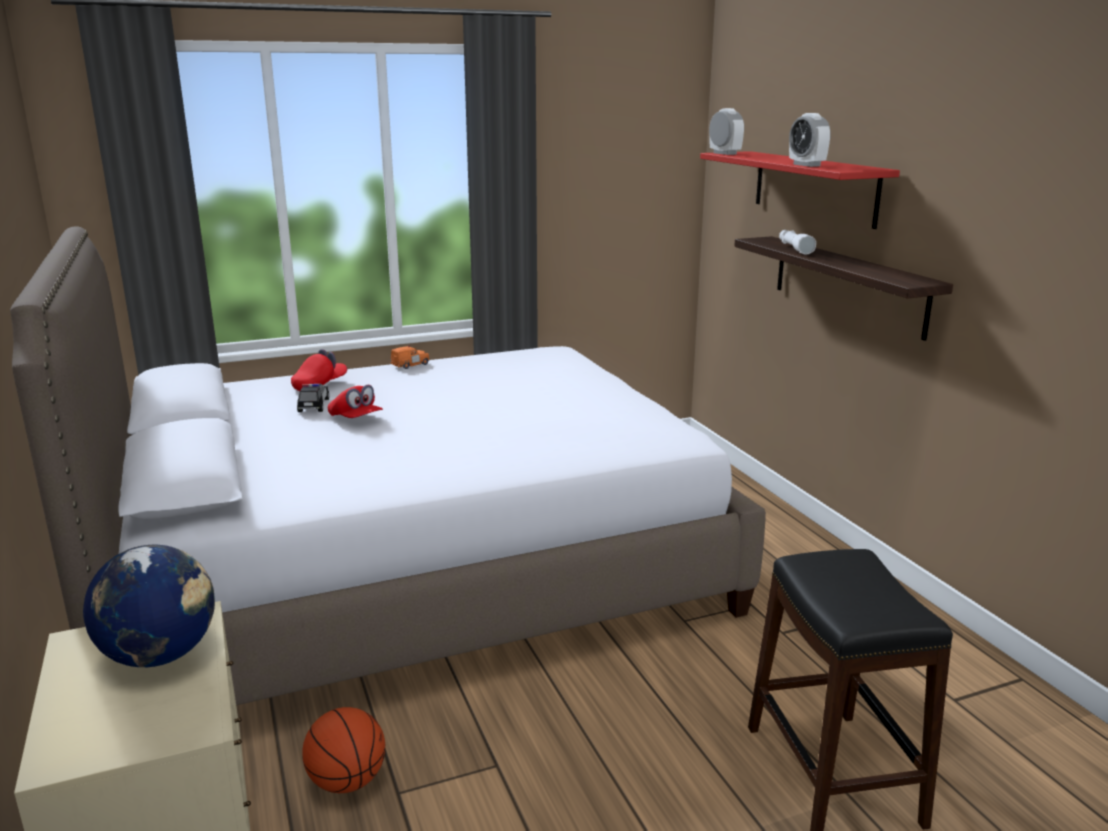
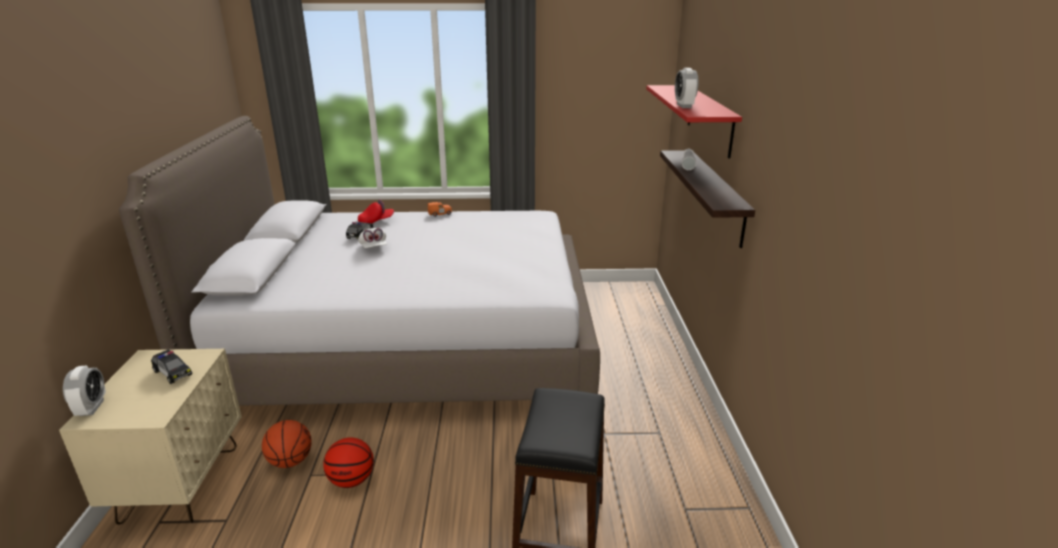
camera: 20 degrees right, 5 degrees up
(160, 655) = (173, 373): globe -> toy car
(356, 419) = (373, 248): red cap -> white cap
(473, 783) = (351, 480): none -> basketball
(724, 153) = (660, 87): alarm clock -> alarm clock (91, 408)

